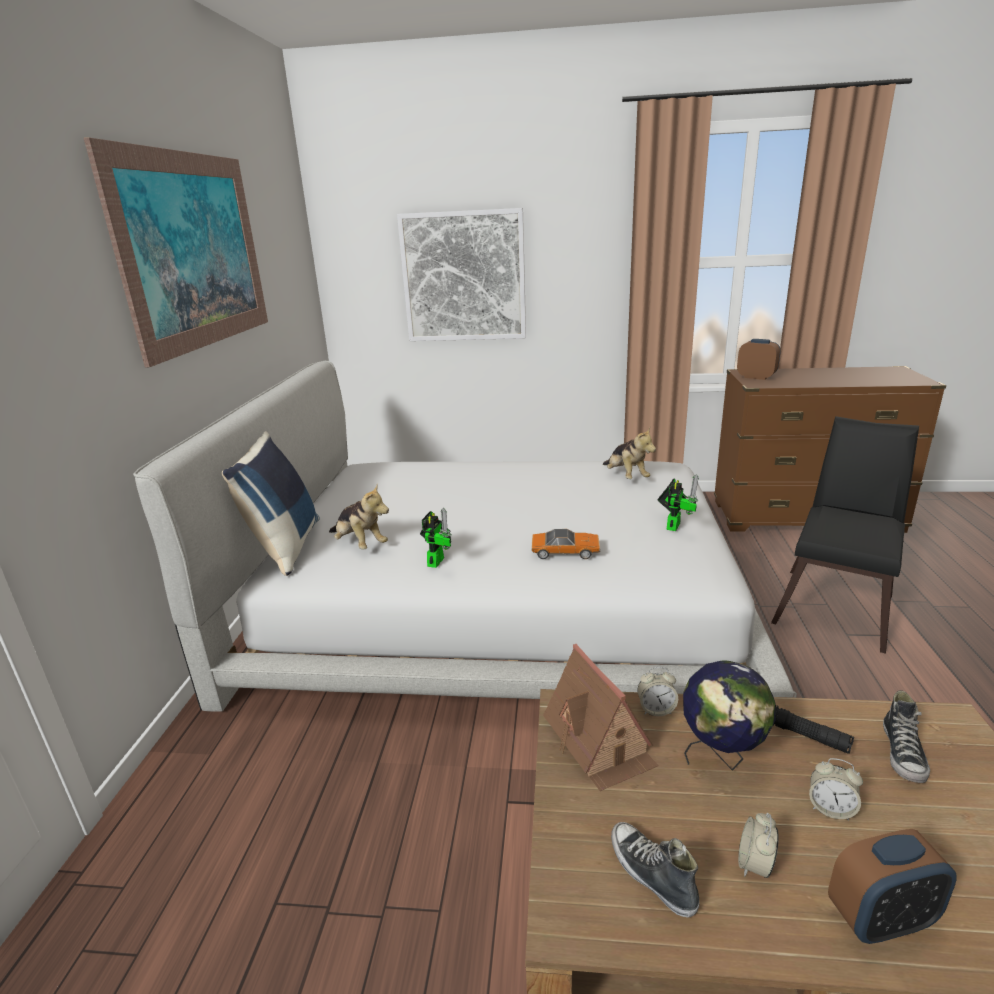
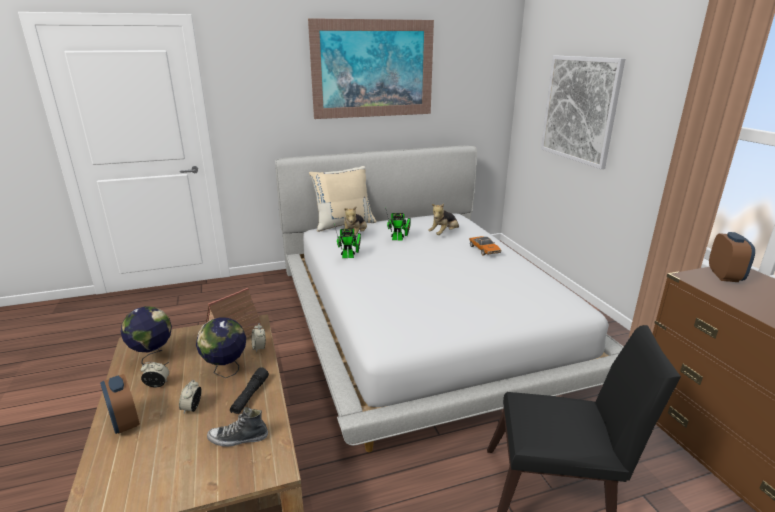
camera: 65 degrees right, 0 degrees up
(285, 546) = (344, 224): blue pillow -> beige pillow
(565, 551) = (382, 287): toy car -> toy car (484, 250)
(626, 476) = (525, 291): plush toy -> plush toy (444, 234)
(651, 874) = (153, 358): shoe -> globe
(674, 525) = (453, 318): toy robot -> toy robot (399, 239)

